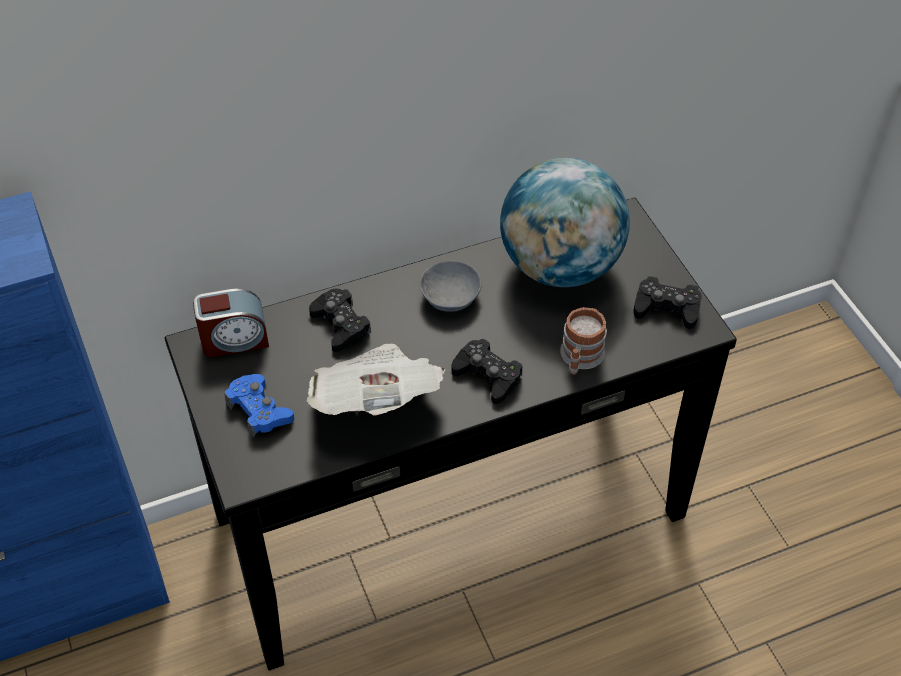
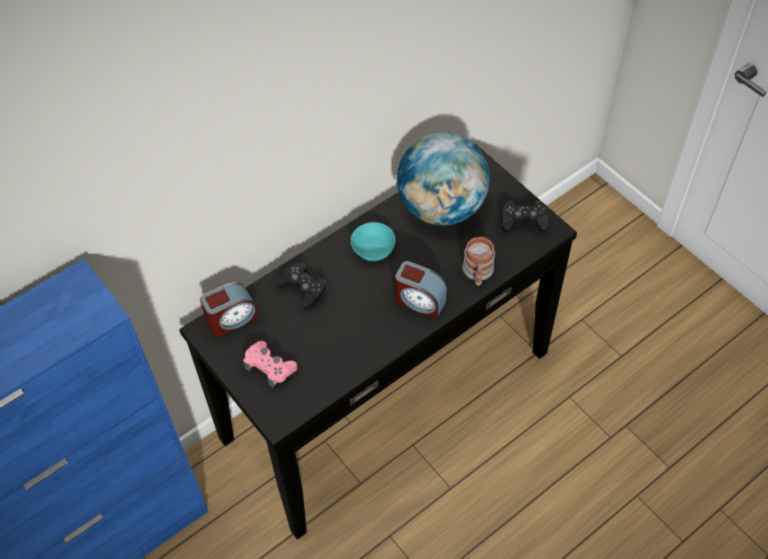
camera: 15 degrees left, 5 degrees up
(259, 410) = (270, 367): blue game controller -> pink game controller
(377, 402) = (350, 339): newspaper -> none
(452, 298) = (374, 249): grey bowl -> turquoise bowl
(487, 376) = (420, 301): black game controller -> alarm clock

